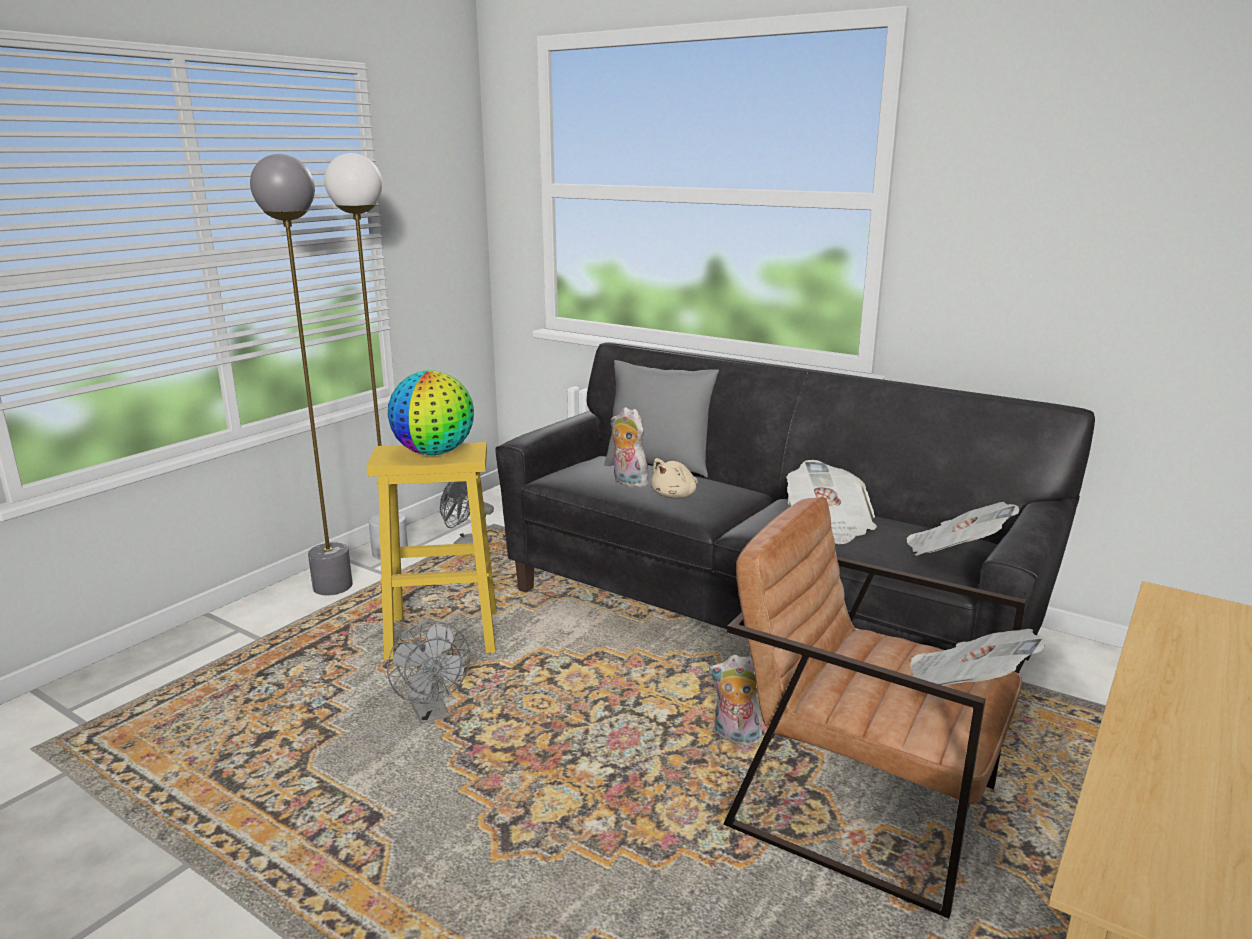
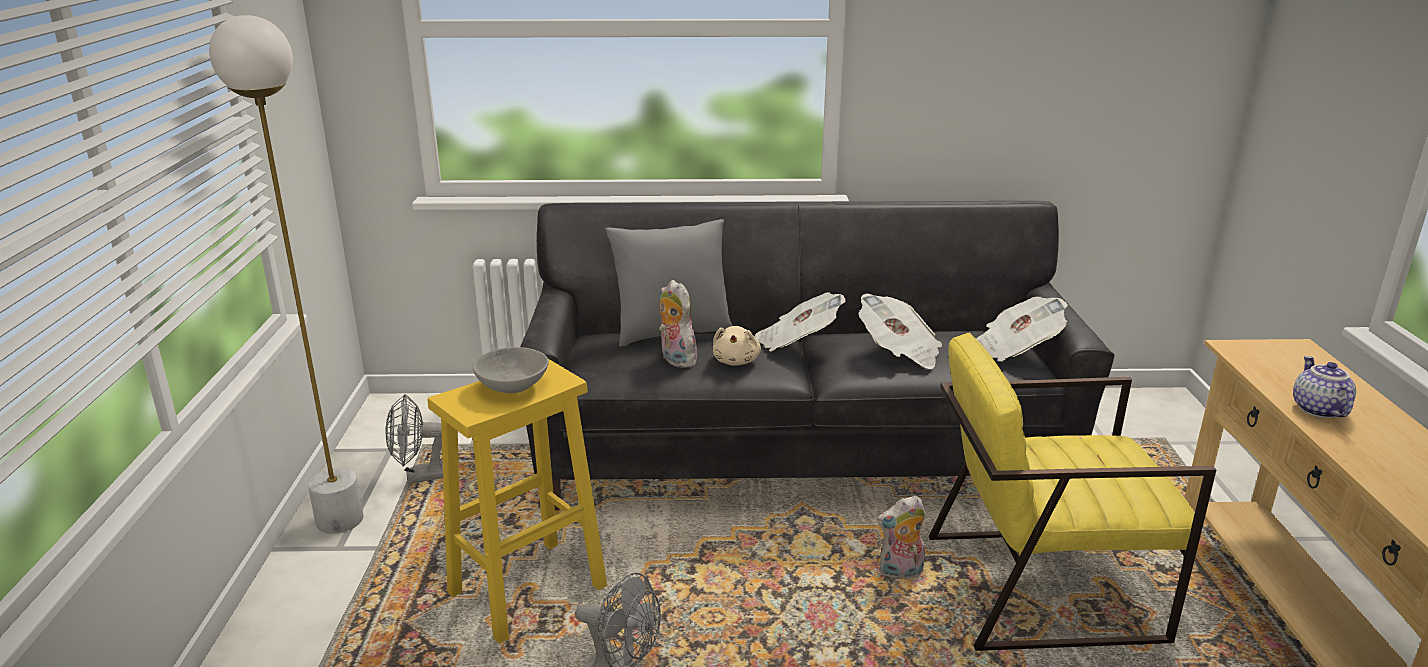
camera: 35 degrees left, 5 degrees up
(333, 586) = (320, 587): grey floor lamp -> none
(434, 453) = (513, 386): globe -> grey bowl
(627, 482) = (675, 359): plush toy -> plush toy turned 45 degrees clockwise
(862, 805) = (1041, 586): brown armchair -> yellow armchair
(965, 686) = (1129, 460): newspaper -> newspaper (797, 342)
(1172, 678) = (1317, 409): none -> teapot

